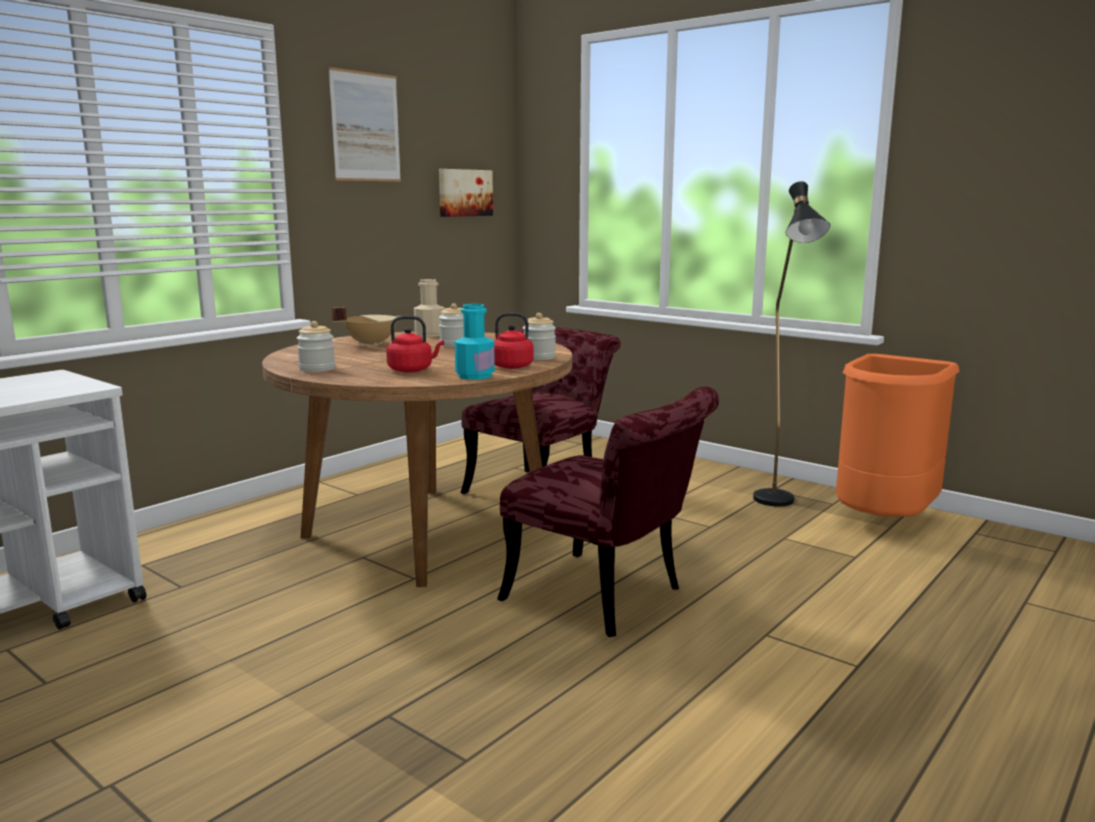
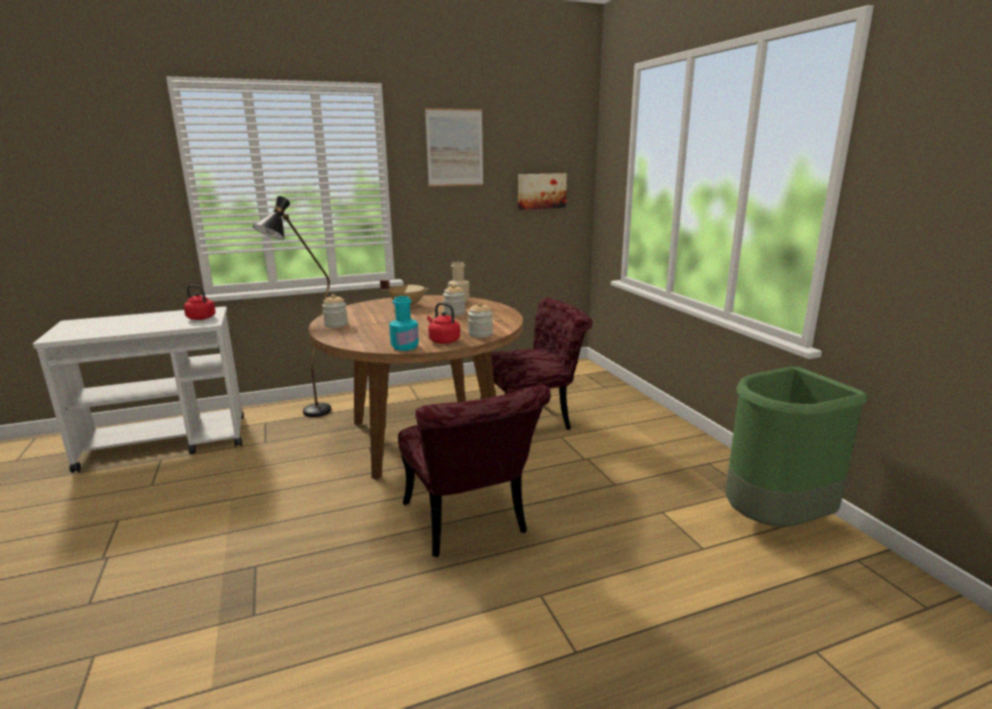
camera: 30 degrees right, 5 degrees up
(412, 370) = (382, 334): red kettle -> red kettle (202, 318)
(778, 505) = (696, 479): black floor lamp -> black floor lamp (309, 415)
(883, 522) = (774, 521): orange trash can -> green trash can

